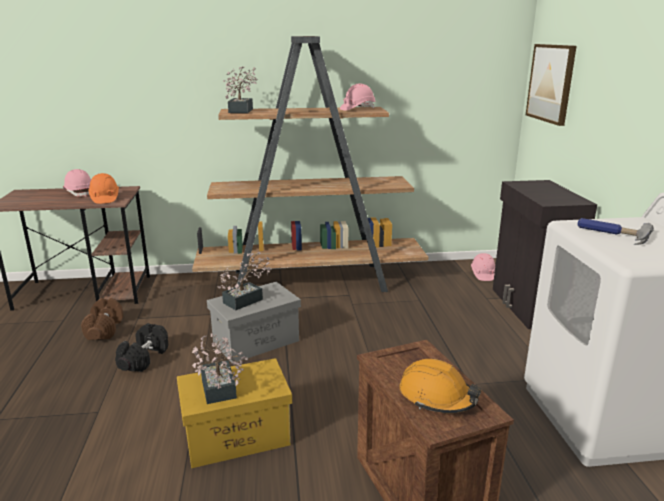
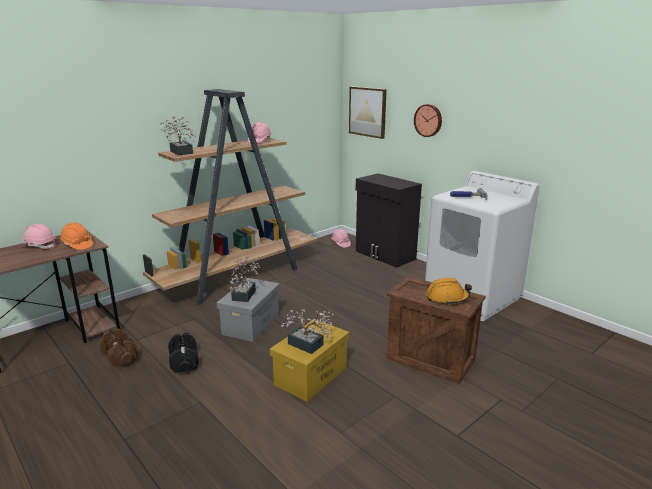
camera: 35 degrees left, 0 degrees up
(622, 97) = (428, 120): none -> wall clock

